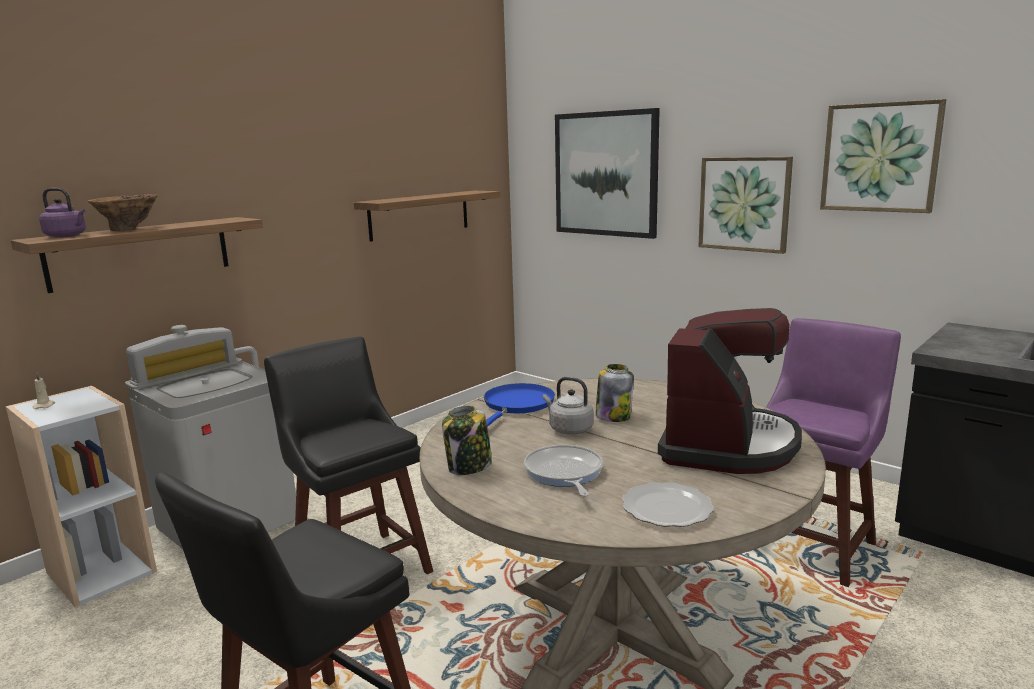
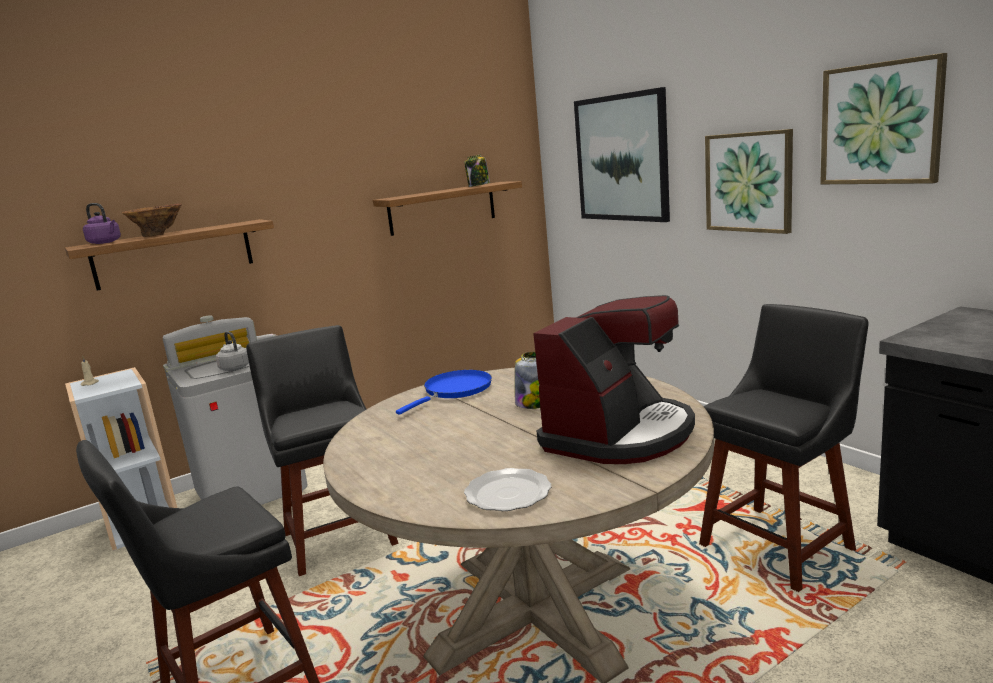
camera: 15 degrees right, 0 degrees up
(469, 467) = (367, 446): jar -> jar (478, 185)
(564, 473) = (443, 456): frying pan -> none
(568, 429) = (482, 414): grey kettle -> grey kettle (234, 368)
(810, 544) = (781, 544): purple chair -> black chair

